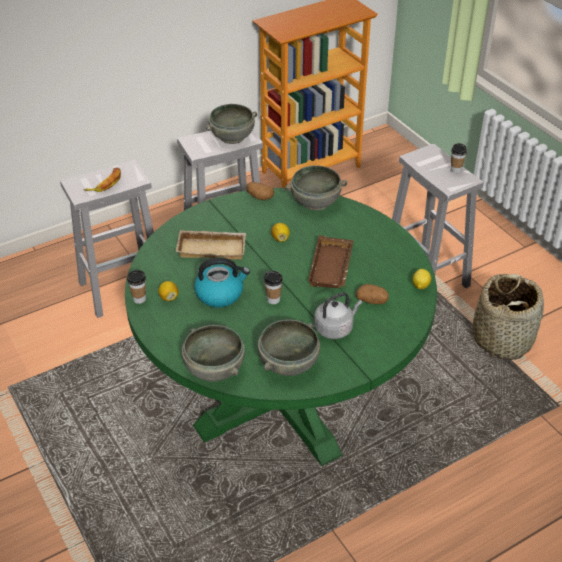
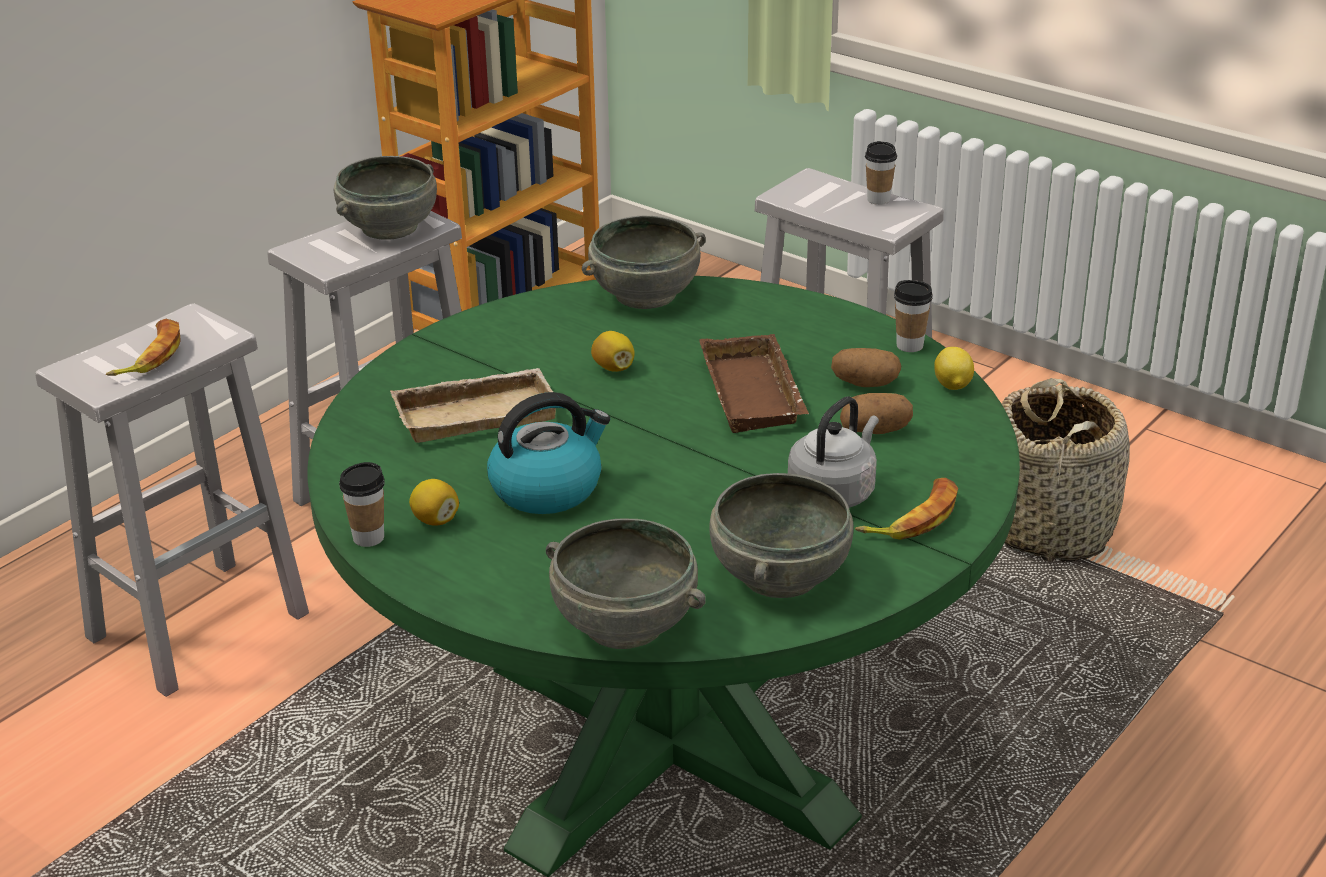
camera: 20 degrees left, 10 degrees down
(259, 197) = (522, 309): potato -> potato (865, 383)
(273, 300) = (670, 473): cup -> cup (909, 345)
(361, 350) = (913, 517): none -> banana

